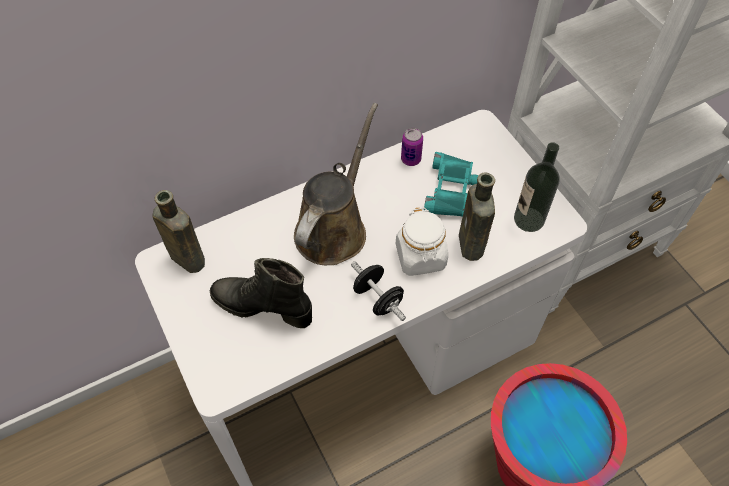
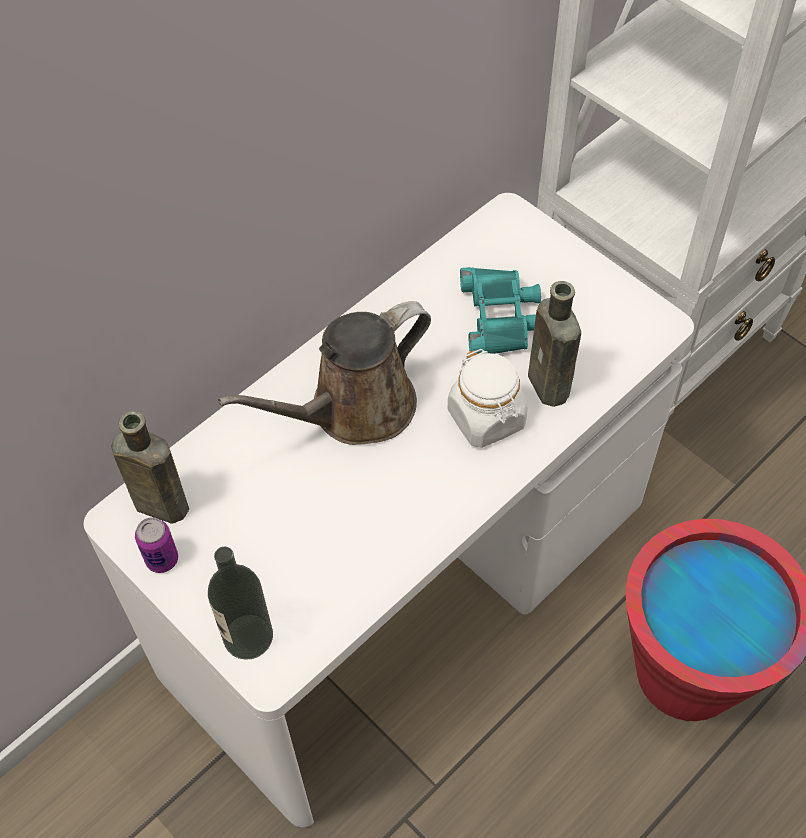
camera: 15 degrees left, 0 degrees up
(263, 307) = (293, 543): black boot -> none
(334, 228) = (354, 409): brown watering can -> brown watering can turned 135 degrees counterclockwise
(378, 299) = (448, 490): black dumbbell -> none
(411, 159) = (427, 287): can -> can (162, 559)
(529, 219) = (614, 331): bottle -> bottle (248, 636)

